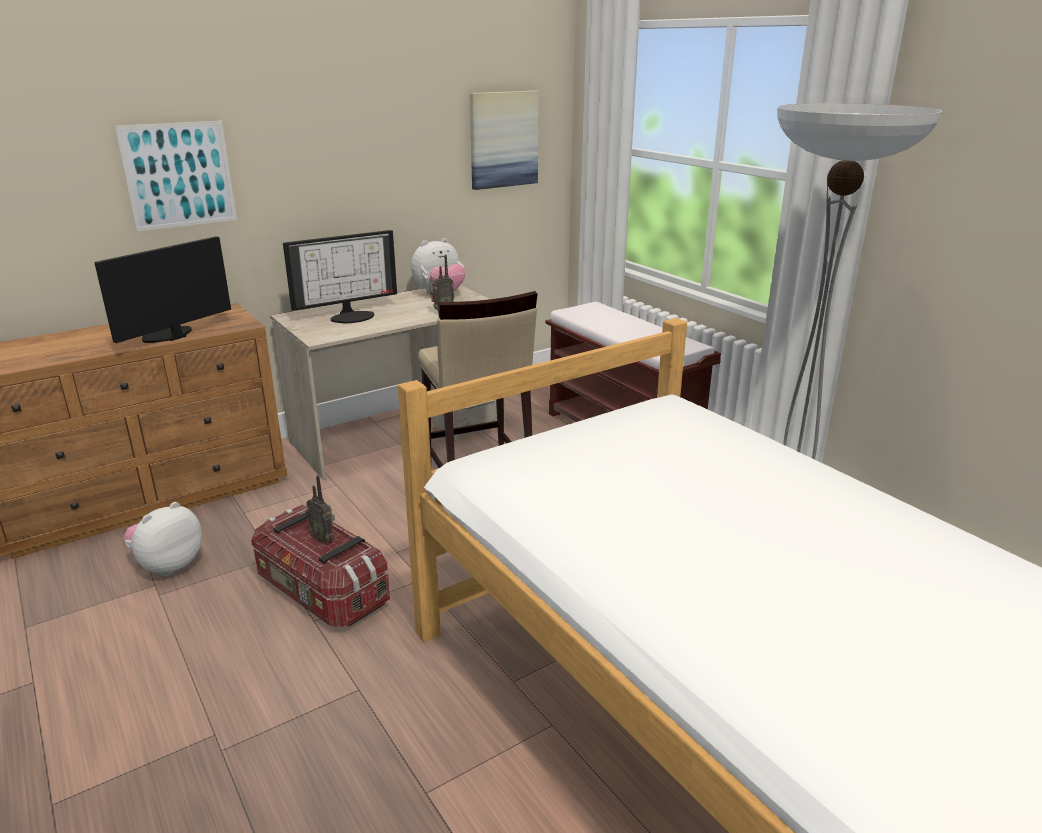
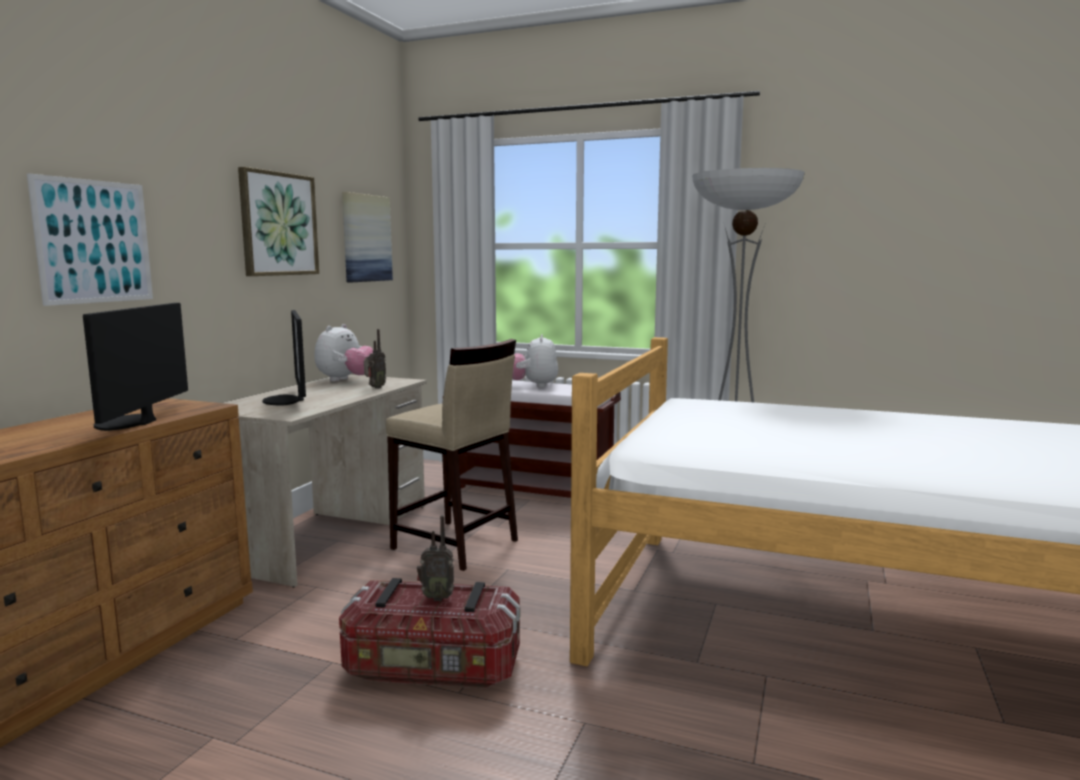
camera: 35 degrees left, 15 degrees down
(168, 565) = (204, 713): plush toy -> plush toy (534, 386)
(351, 316) = (288, 400): monitor -> monitor turned 135 degrees clockwise
(380, 138) = (278, 224): none -> picture

